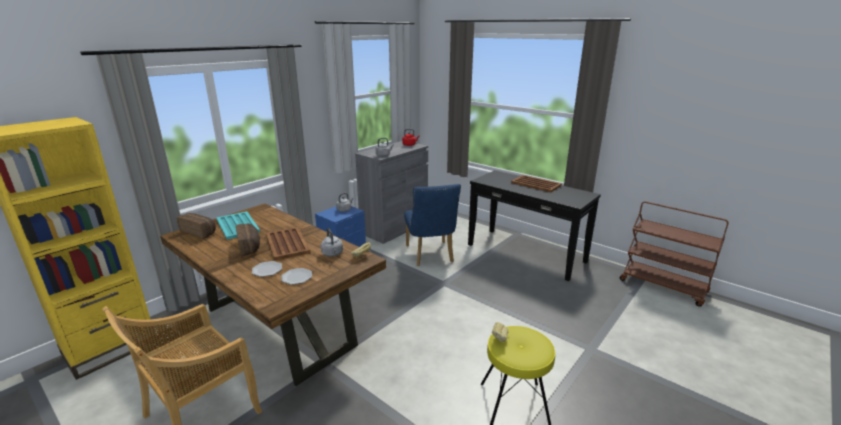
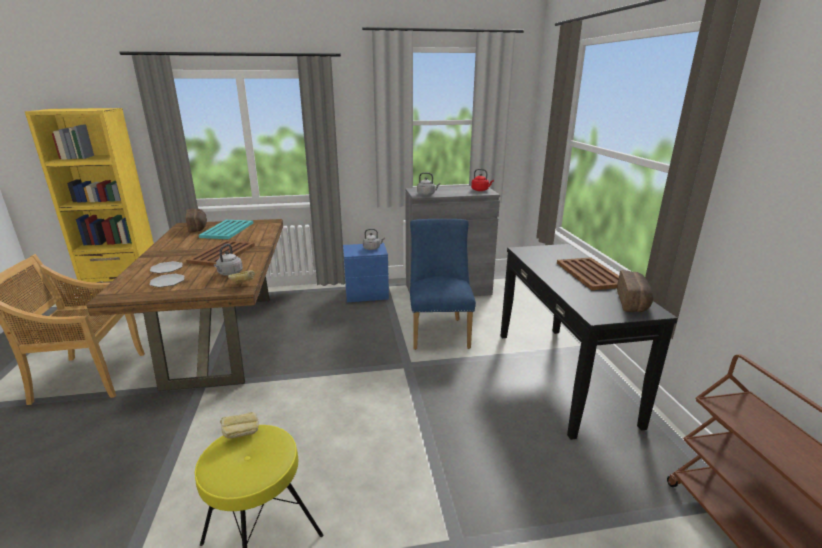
camera: 40 degrees right, 0 degrees up
(250, 246) = (198, 247): bread -> bread (633, 302)
(430, 256) = (439, 331): blue chair -> blue chair turned 150 degrees clockwise

